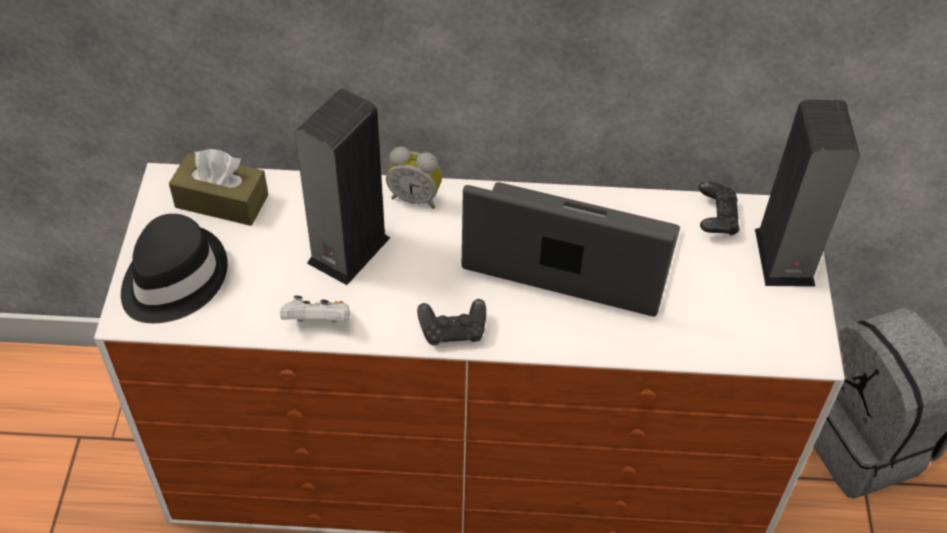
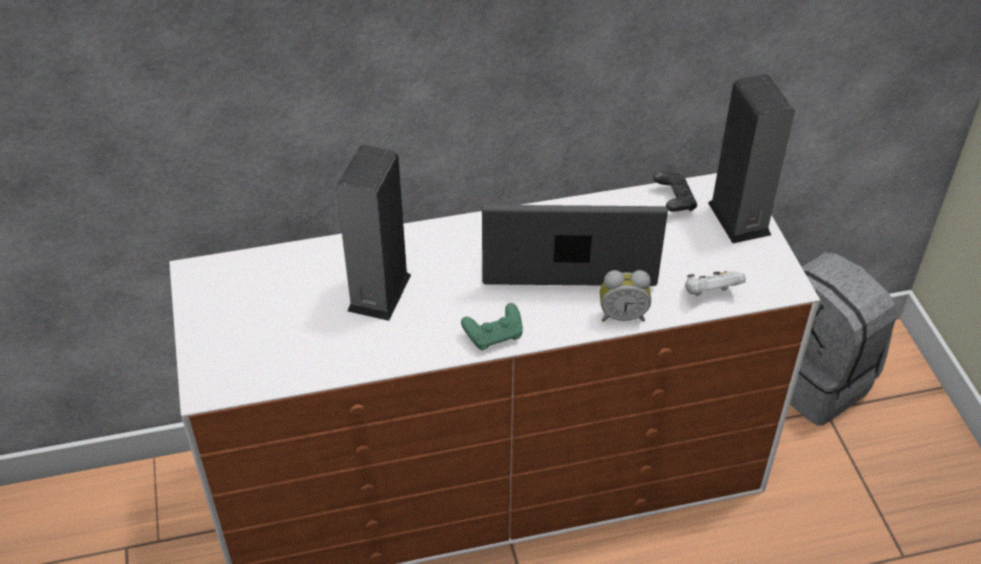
camera: 15 degrees left, 5 degrees down
(172, 278) = (232, 350): black hat -> none
(222, 201) = (250, 278): brown tissue box -> none
(318, 322) = (376, 356): white game controller -> white game controller (710, 294)
(415, 197) = (419, 238): alarm clock -> alarm clock (622, 315)
(453, 331) = (494, 336): black game controller -> green game controller

